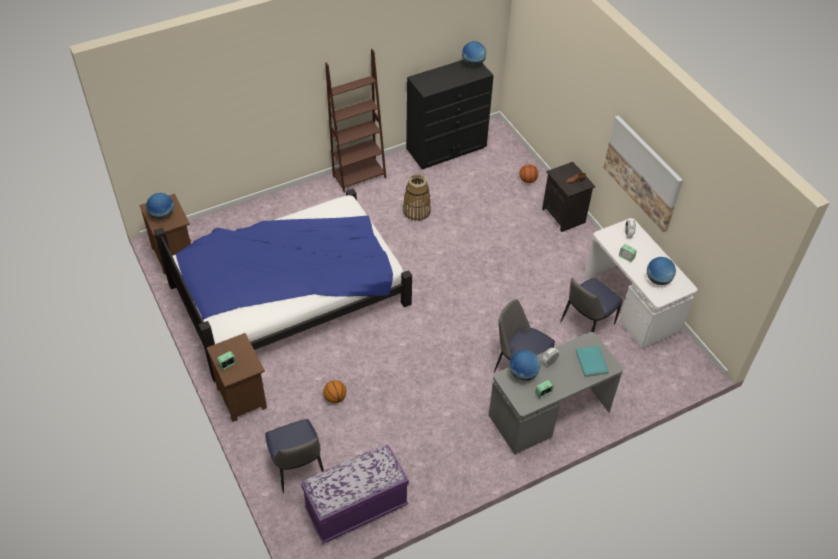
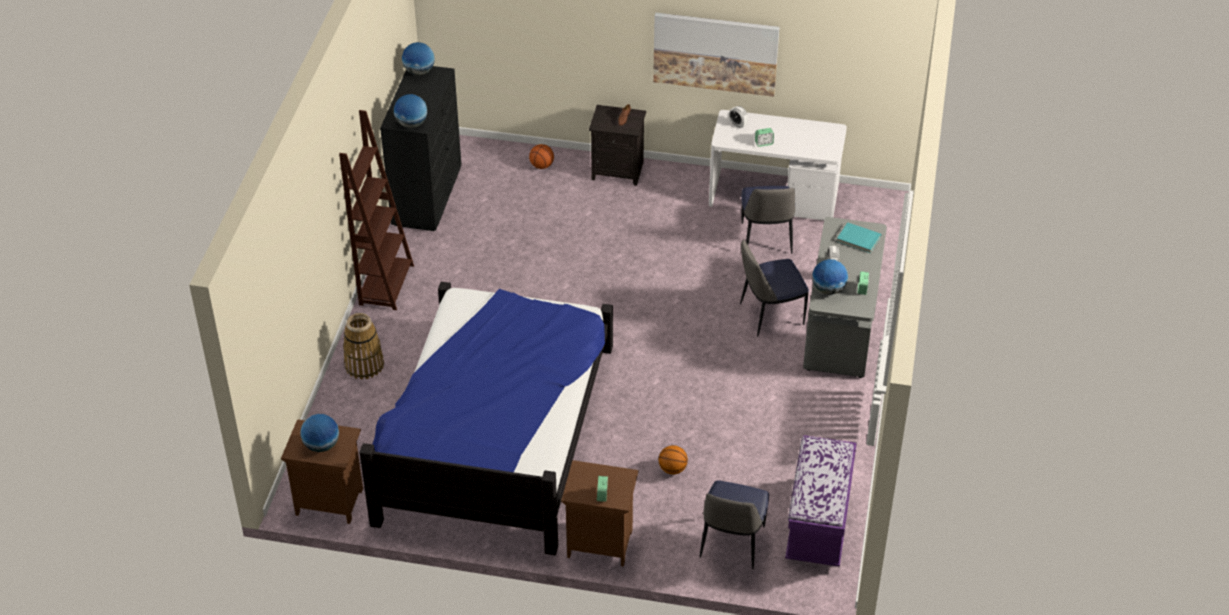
camera: 50 degrees left, 5 degrees down
(297, 469) = (732, 544): chair -> chair turned 90 degrees clockwise
(416, 211) = (490, 270): basket -> basket (364, 365)
(658, 280) = (810, 141): globe -> globe (411, 124)

